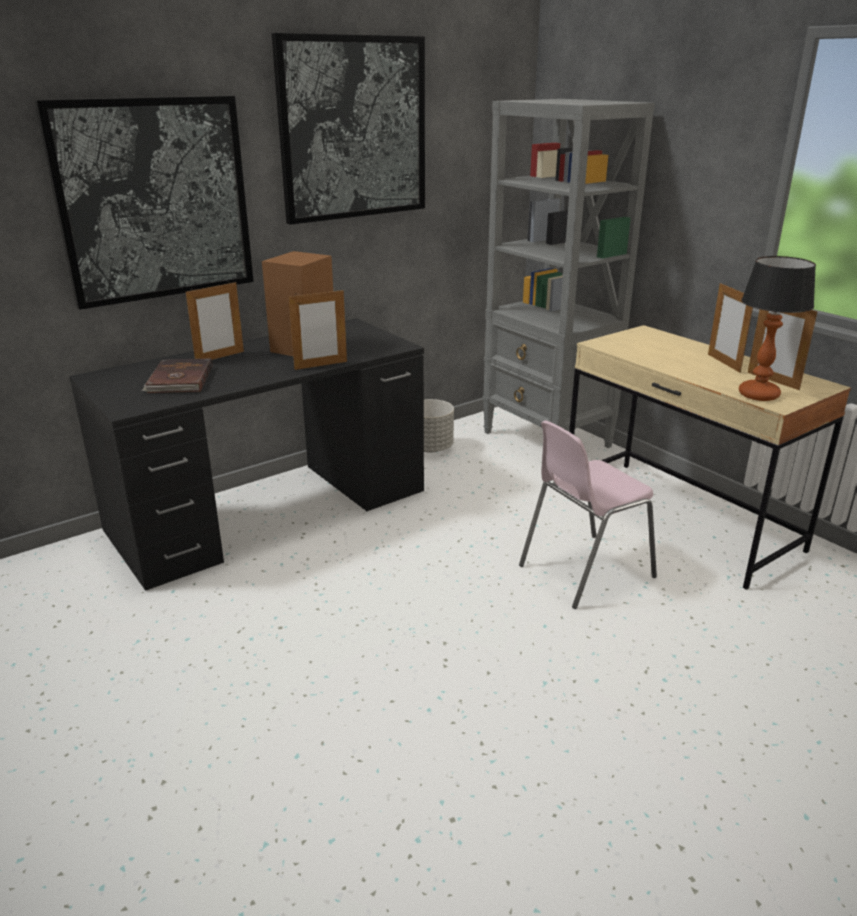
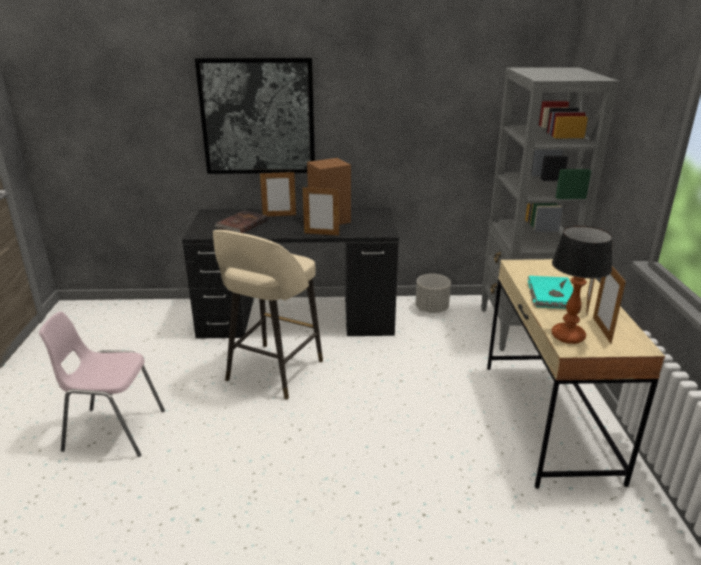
camera: 35 degrees right, 0 degrees up
(322, 589) = (273, 372): none -> beige stool
(353, 129) = (400, 81): picture -> none
(583, 571) = (433, 425): pink chair -> pink chair (113, 430)
(680, 363) = (551, 295): none -> turquoise book

